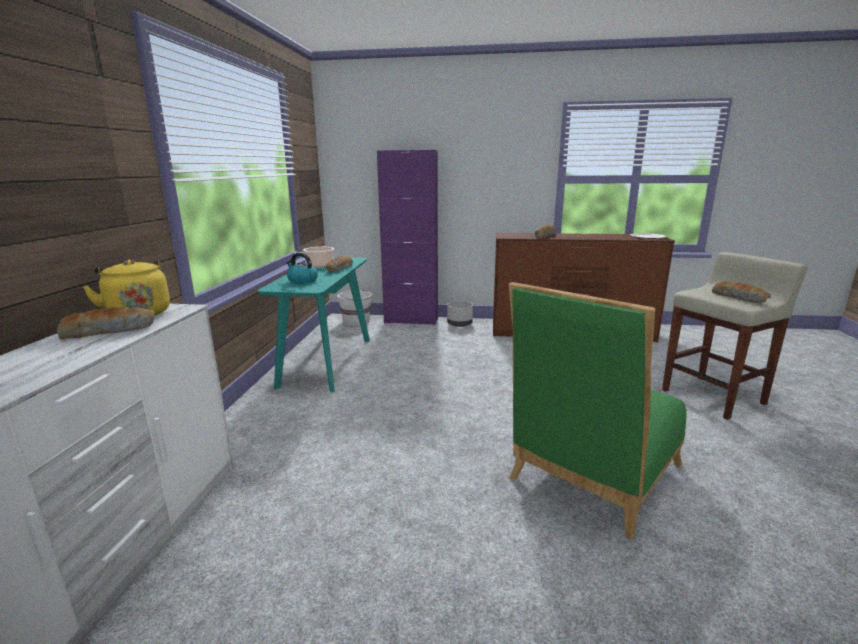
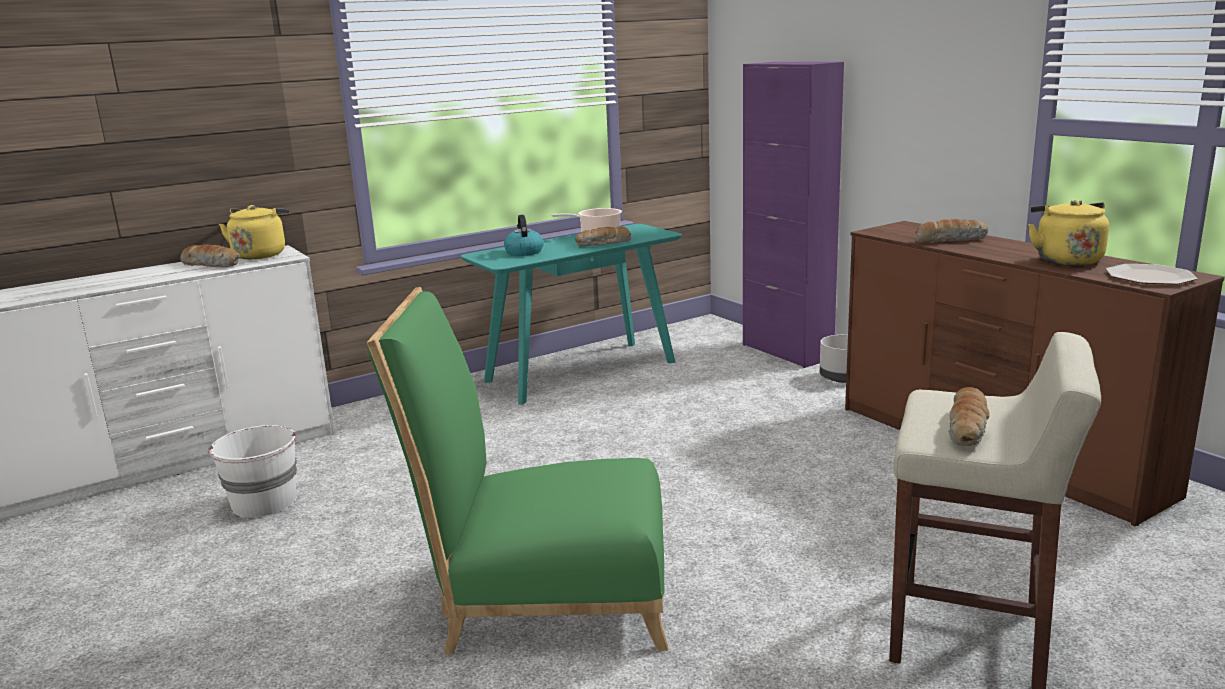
camera: 50 degrees right, 0 degrees up
(357, 322) = (714, 334): white bucket -> white bucket (264, 503)
(606, 236) = (1065, 260): none -> yellow kettle

